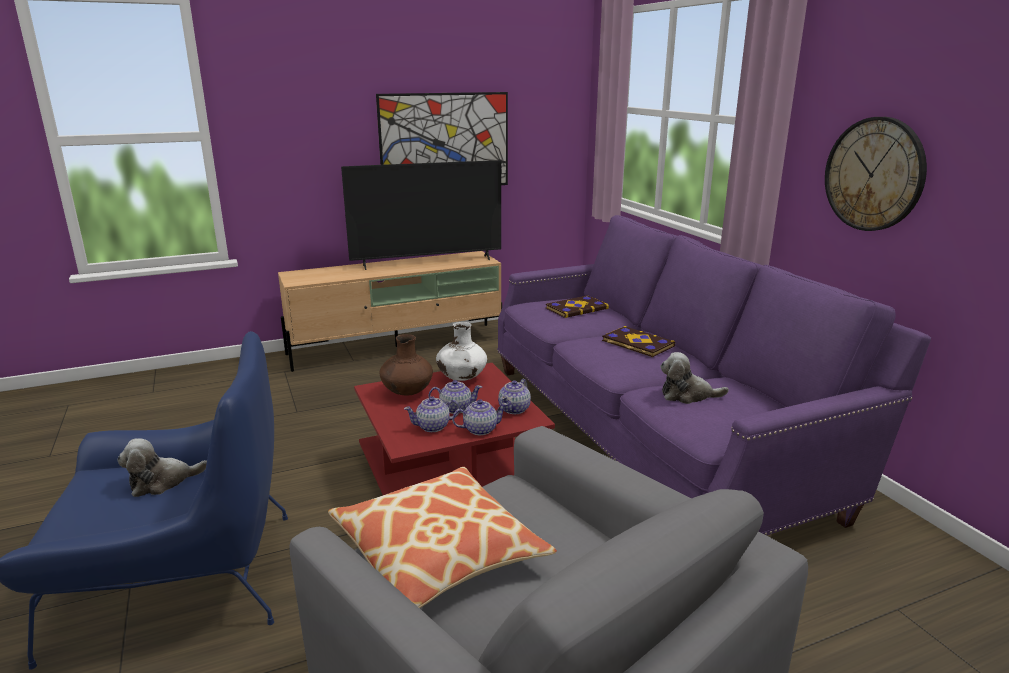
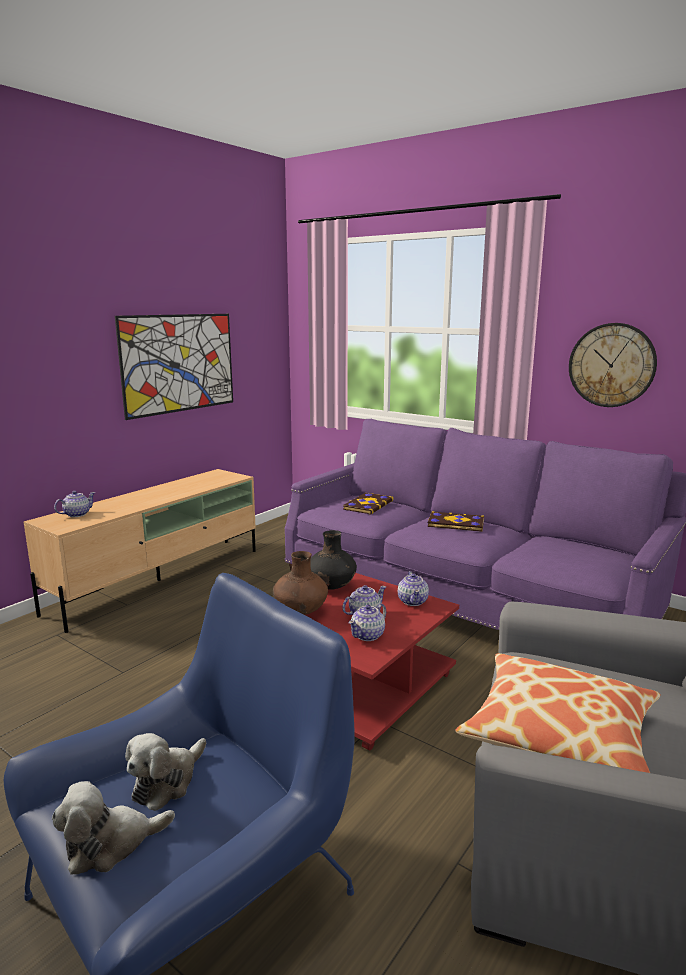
camera: 30 degrees left, 5 degrees down
(427, 262) = (181, 486): television -> none
(461, 378) = (331, 587): white vase -> black vase
(479, 429) = (410, 626): teapot -> teapot (76, 514)
(687, 395) = (547, 554): plush toy -> plush toy (110, 844)

